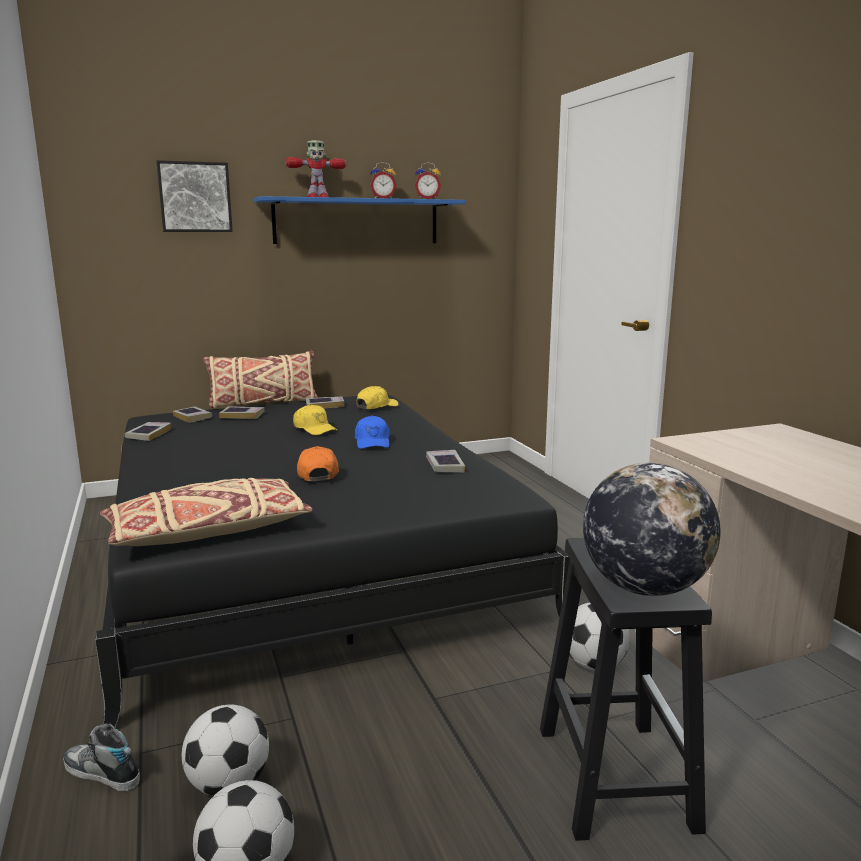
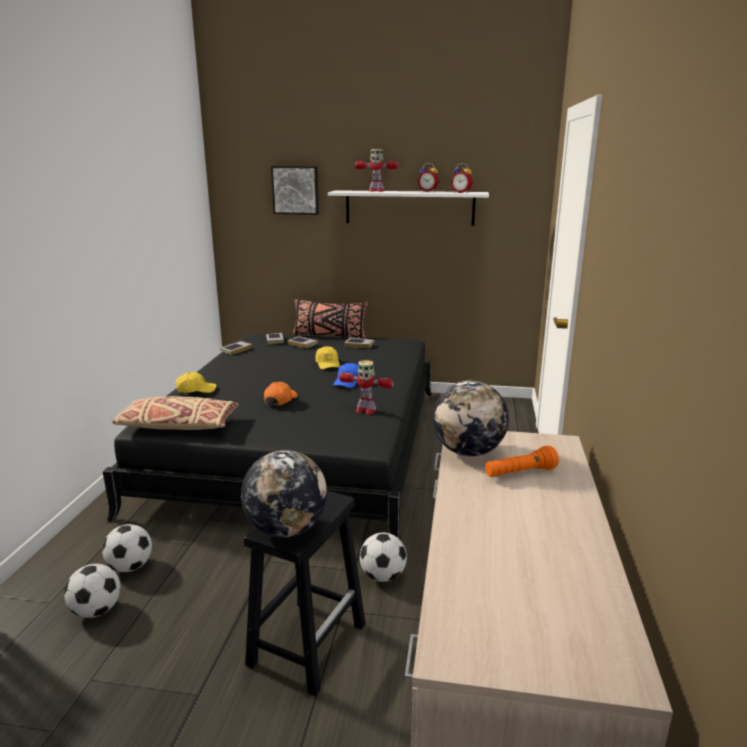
camera: 30 degrees right, 5 degrees up
(102, 773) = (90, 540): shoe -> none
(263, 403) = (330, 336): beige pillow -> black pillow
(357, 221) = (409, 207): blue shelf -> white shelf
(376, 406) = (391, 351): yellow cap -> yellow cap (195, 390)
(445, 465) = (365, 410): book -> toy robot
(725, 453) = (468, 452): none -> globe
(810, 459) = (520, 473): none -> orange flashlight

